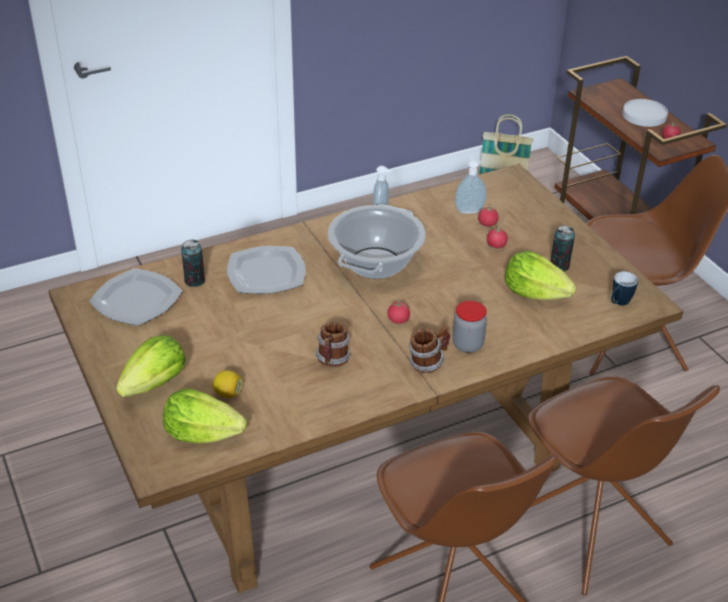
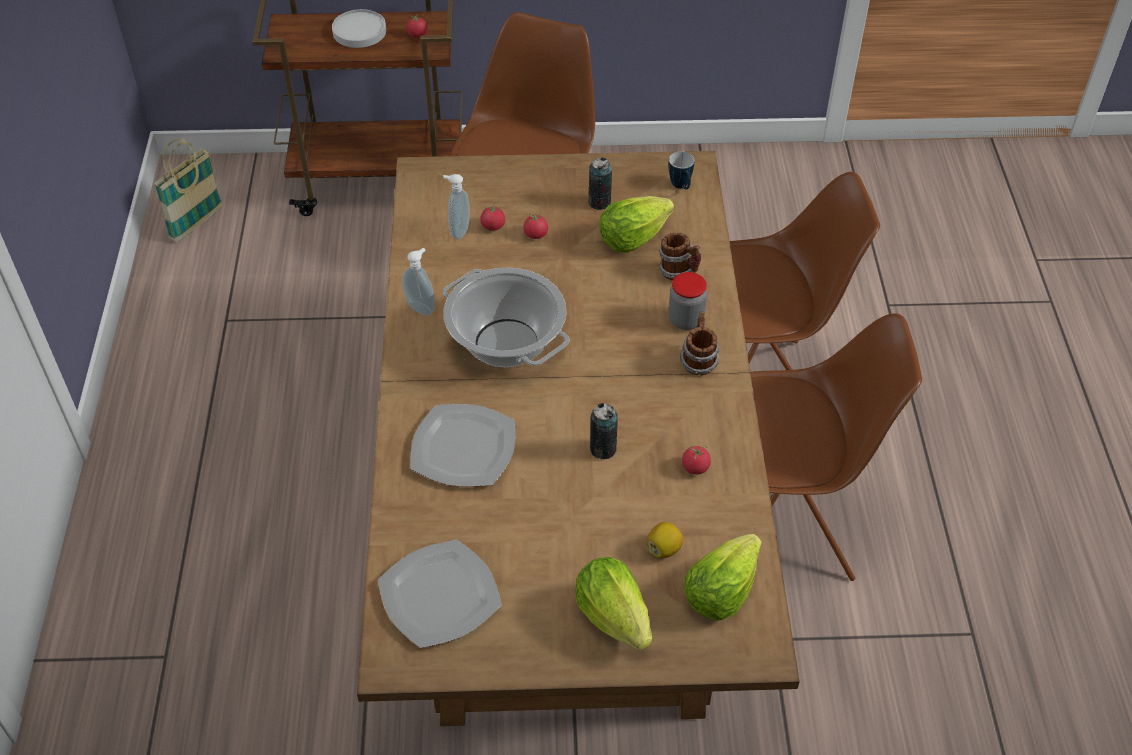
camera: 65 degrees left, 10 degrees up
(194, 281) = (436, 524): can -> can (603, 449)
(332, 361) = (655, 438): mug -> mug (679, 272)
(398, 320) = (617, 360): tomato -> tomato (695, 467)

